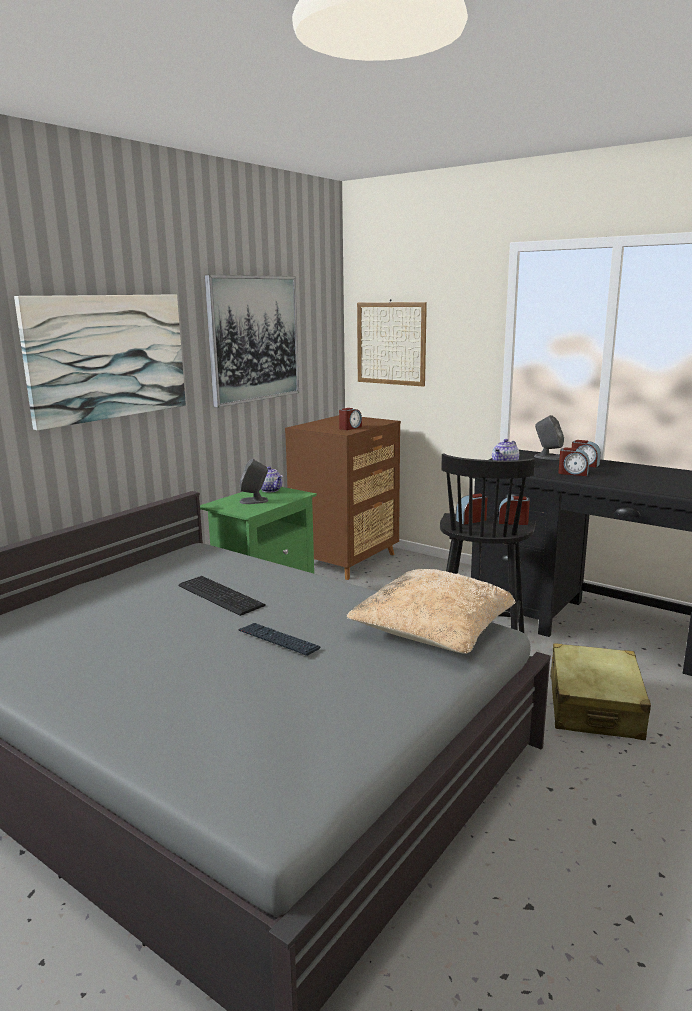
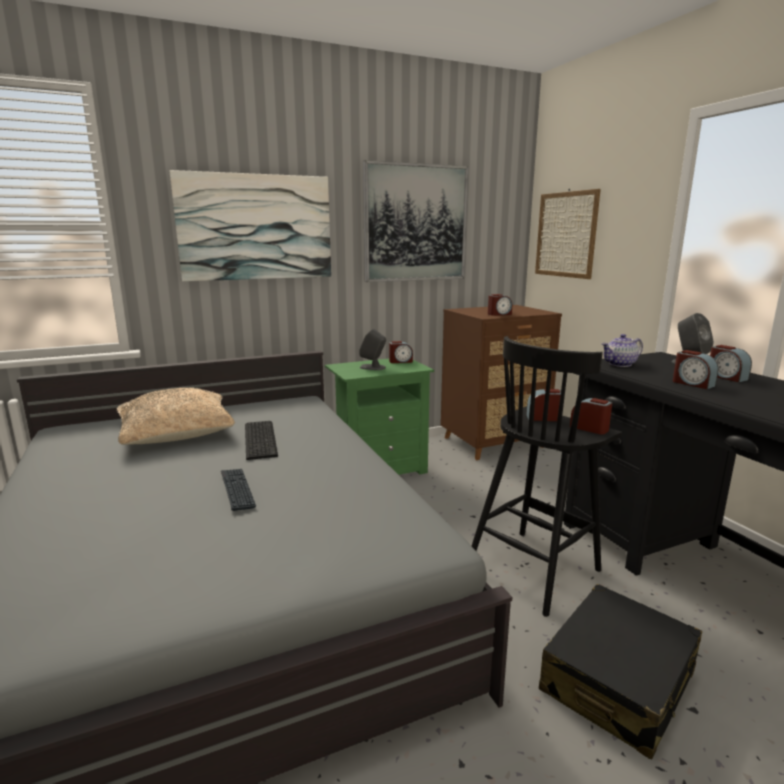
camera: 30 degrees right, 0 degrees up
(270, 490) = (400, 361): teapot -> alarm clock
(434, 627) = (386, 519): beige pillow -> beige pillow (177, 431)
(594, 707) = (617, 682): beige suitcase -> black suitcase

